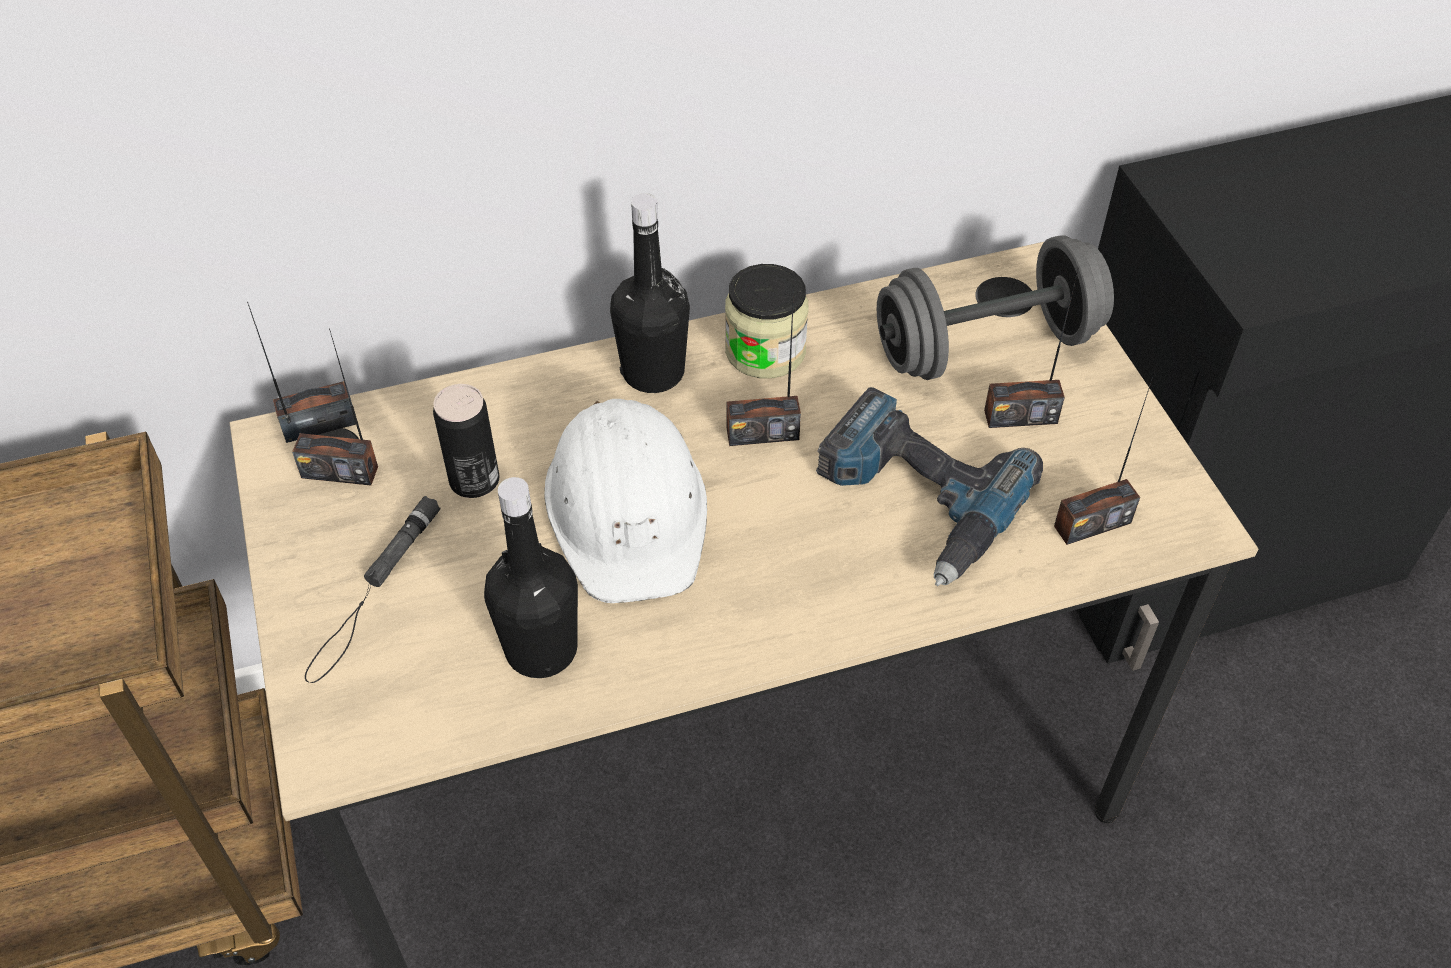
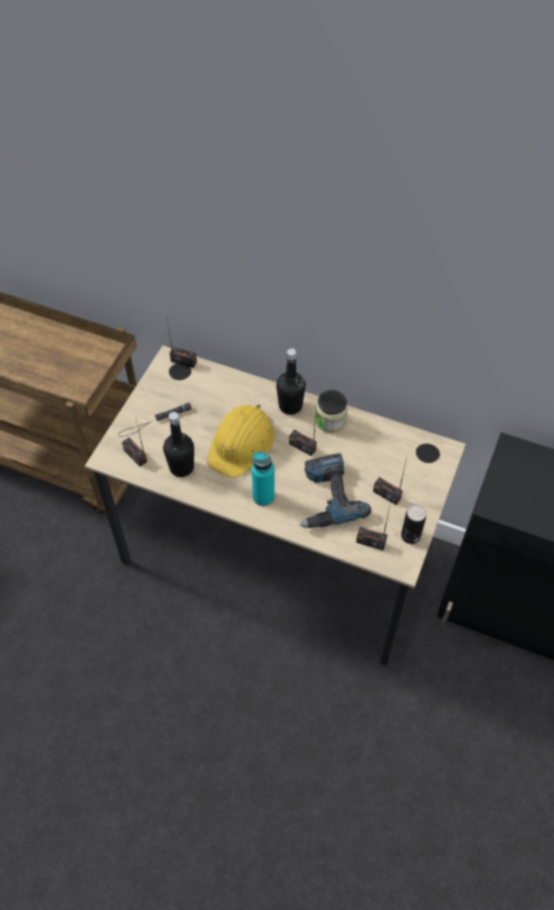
camera: 40 degrees right, 5 degrees up
(340, 471) = (177, 380): radio -> radio (135, 456)
(474, 480) = (209, 406): can -> can (410, 535)
(629, 510) = (242, 444): white hard hat -> yellow hard hat
(790, 586) = (263, 497): none -> turquoise bottle
(986, 346) = (401, 465): grey dumbbell -> none

